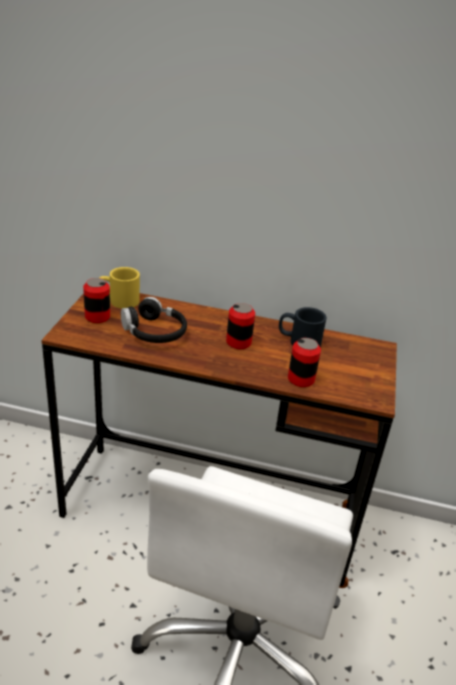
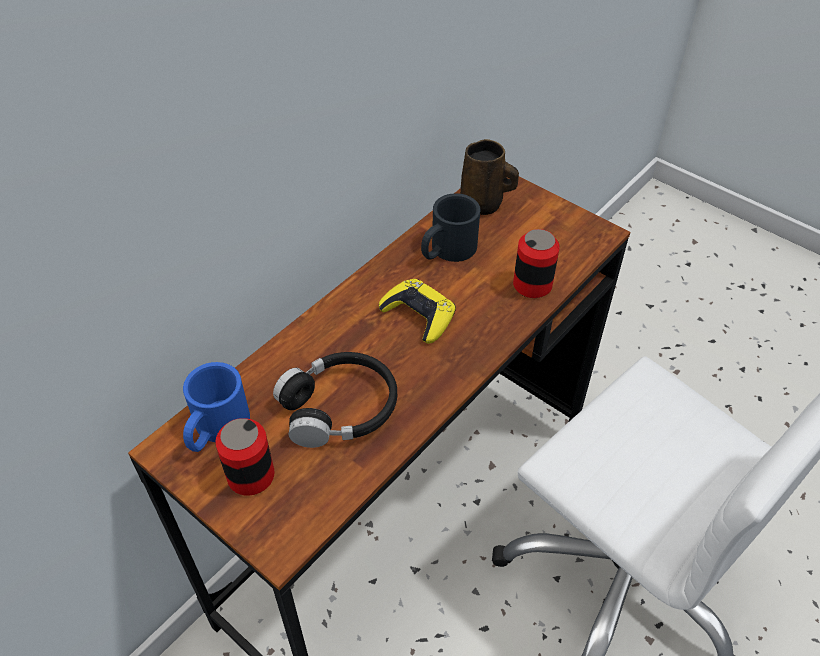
camera: 60 degrees left, 15 degrees up
(118, 301) = (216, 429): yellow mug -> blue mug
(238, 342) = (419, 315): can -> yellow game controller
(353, 347) = (484, 204): none -> brown mug

